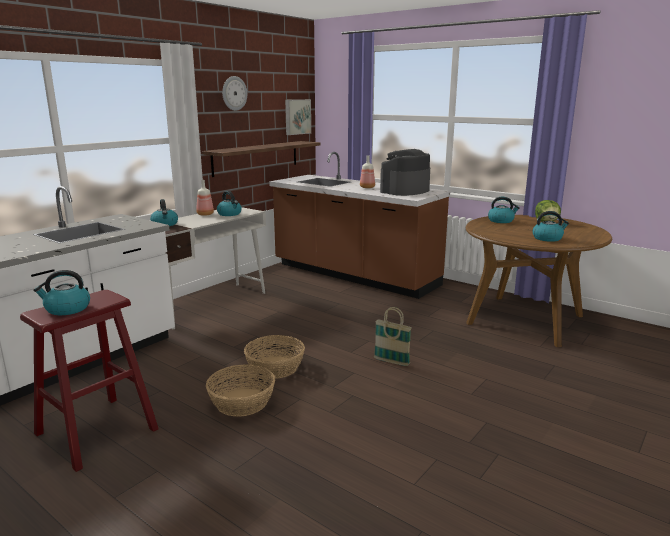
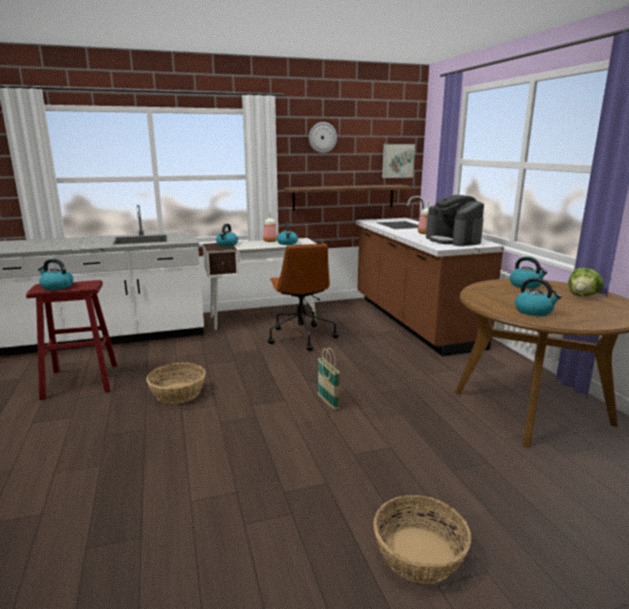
camera: 35 degrees right, 0 degrees up
(274, 367) = (235, 376): basket -> basket (418, 554)
(278, 313) = (301, 337): none -> brown office chair
(405, 191) = (453, 240): coffee machine -> coffee machine turned 105 degrees counterclockwise

